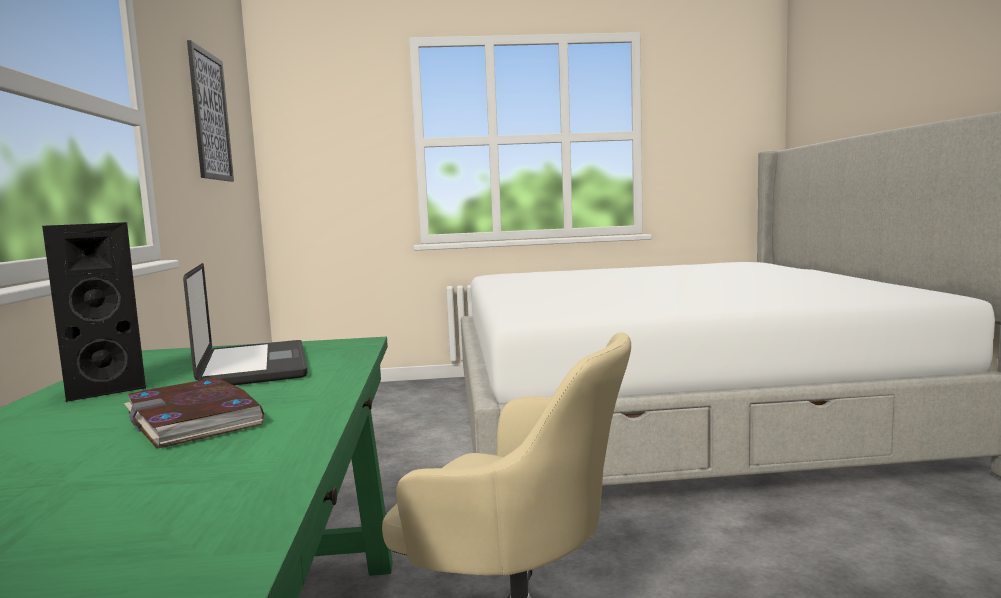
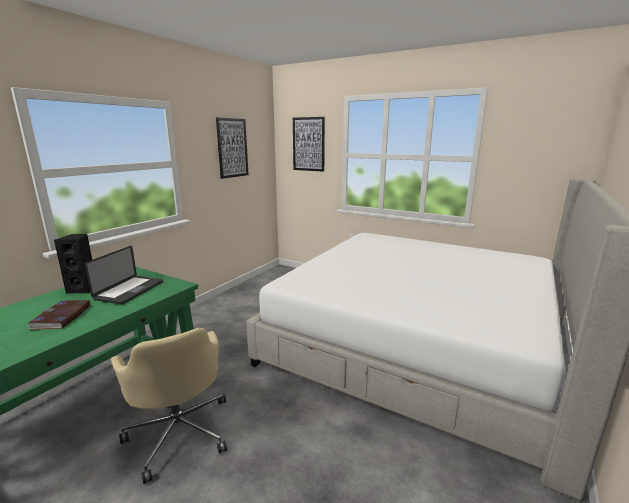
camera: 35 degrees right, 10 degrees up
(338, 126) = (308, 144): none -> picture

